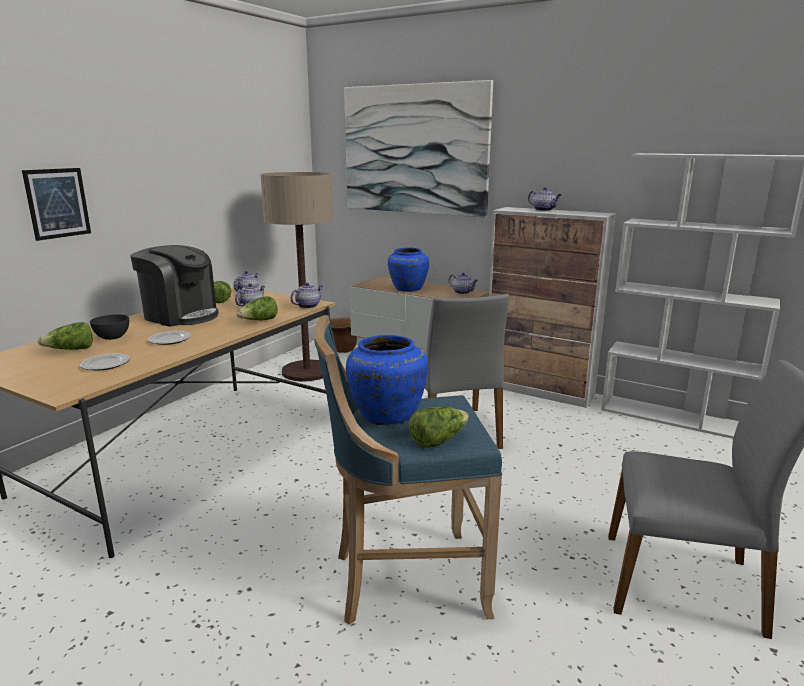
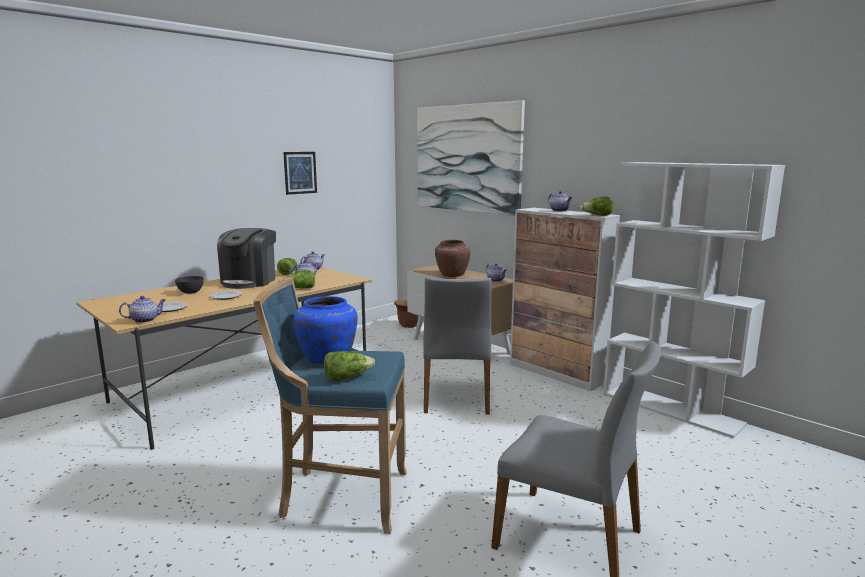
camera: 15 degrees right, 5 degrees down
(57, 203) = (173, 194): picture -> picture (300, 172)
(71, 350) = (157, 298): lettuce -> lettuce (597, 215)
(180, 316) = (249, 281): coffee machine -> coffee machine turned 60 degrees clockwise
(307, 371) = (368, 339): floor lamp -> none
(308, 306) = (348, 281): teapot -> teapot (145, 320)
(407, 289) = (451, 275): blue vase -> brown vase

